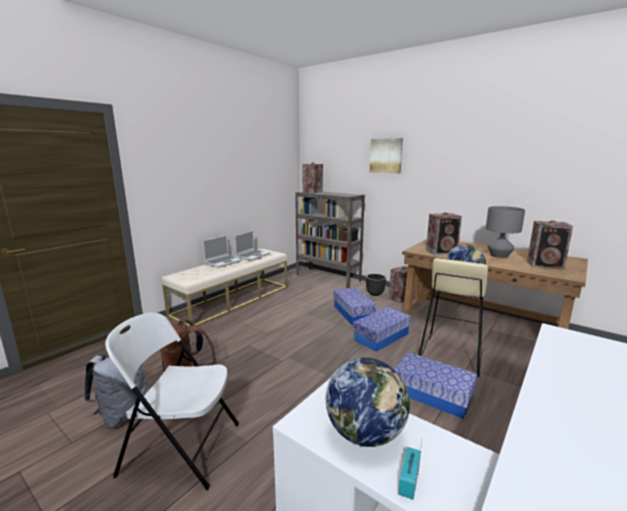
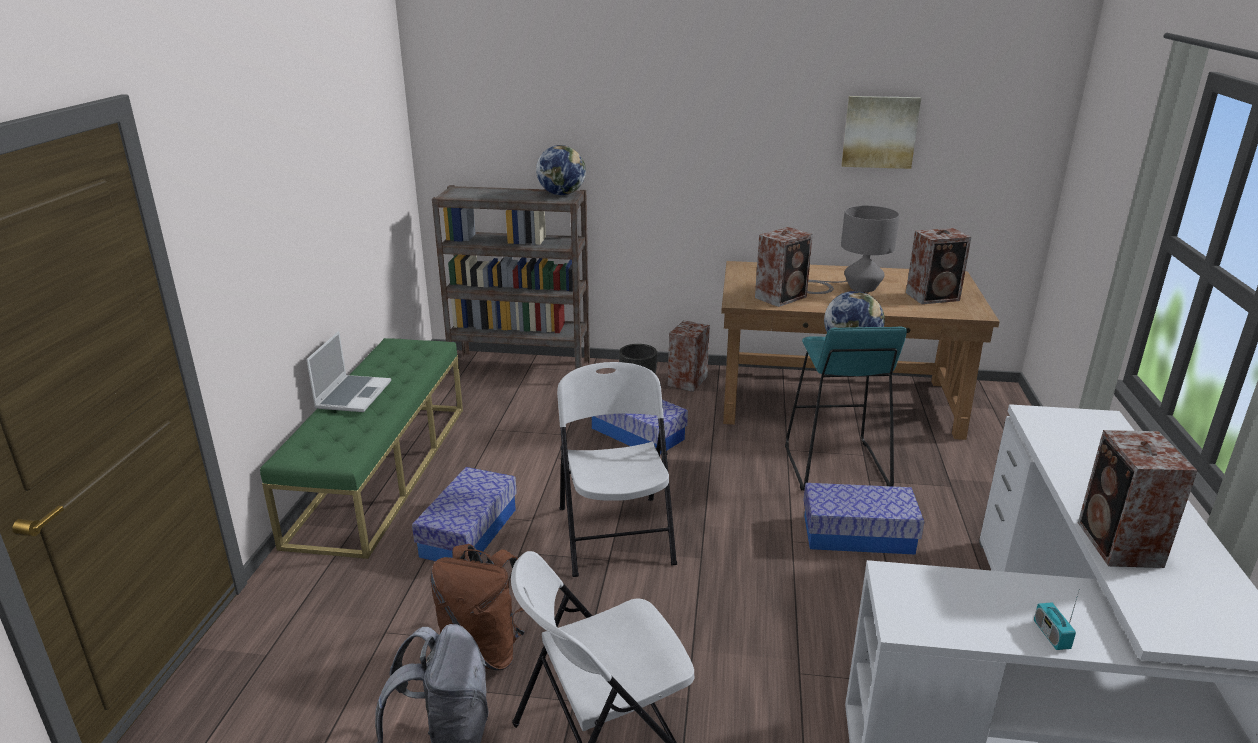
camera: 30 degrees left, 10 degrees up
(233, 300) = (382, 471): beige bench -> green bench
(252, 255) = (395, 363): laptop -> none
(297, 352) = (616, 535): none -> white chair
(312, 192) = (464, 192): speaker -> speaker (1119, 546)
(365, 433) = (972, 608): globe -> globe (562, 194)
(381, 337) = (720, 465): storage box -> storage box (469, 532)
(386, 155) = (626, 110): picture -> picture (879, 132)
(450, 355) = (834, 466): beige stool -> turquoise stool

